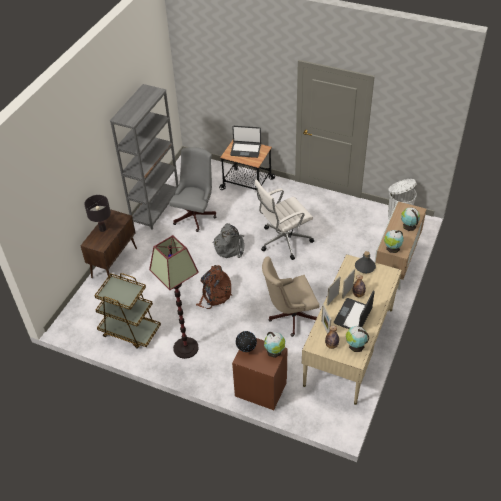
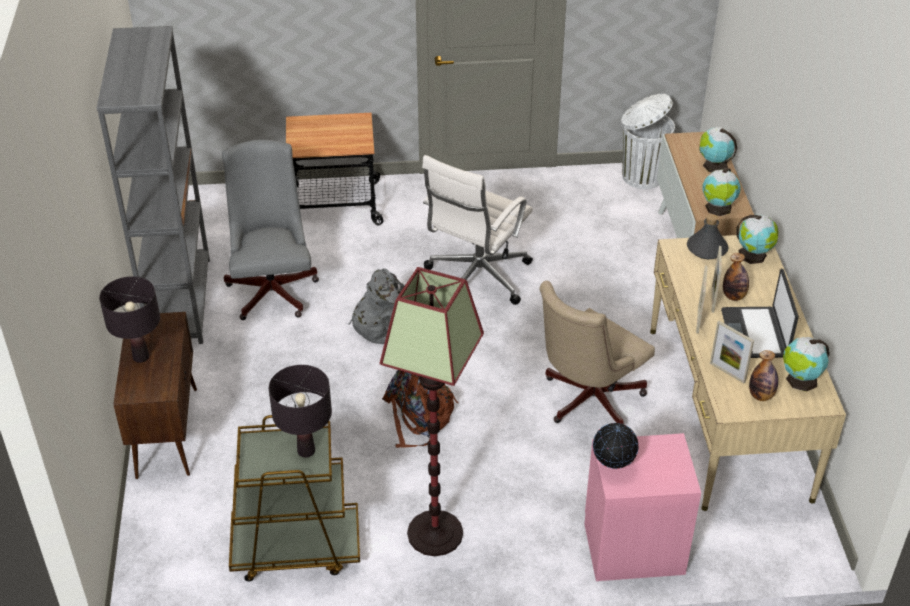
camera: 30 degrees left, 5 degrees down
(129, 293) = (306, 451): none -> black table lamp
(245, 150) = (326, 131): laptop -> none
(261, 389) = (633, 547): brown nightstand -> pink nightstand
(274, 351) = (667, 448): globe -> globe (754, 255)

